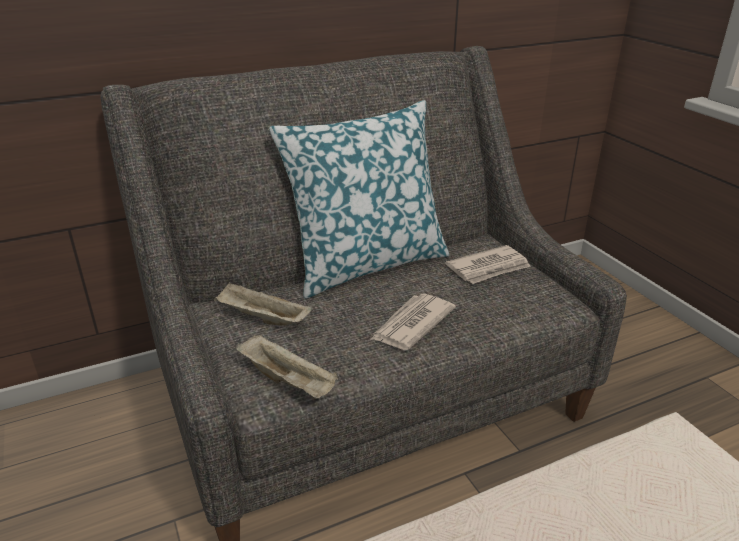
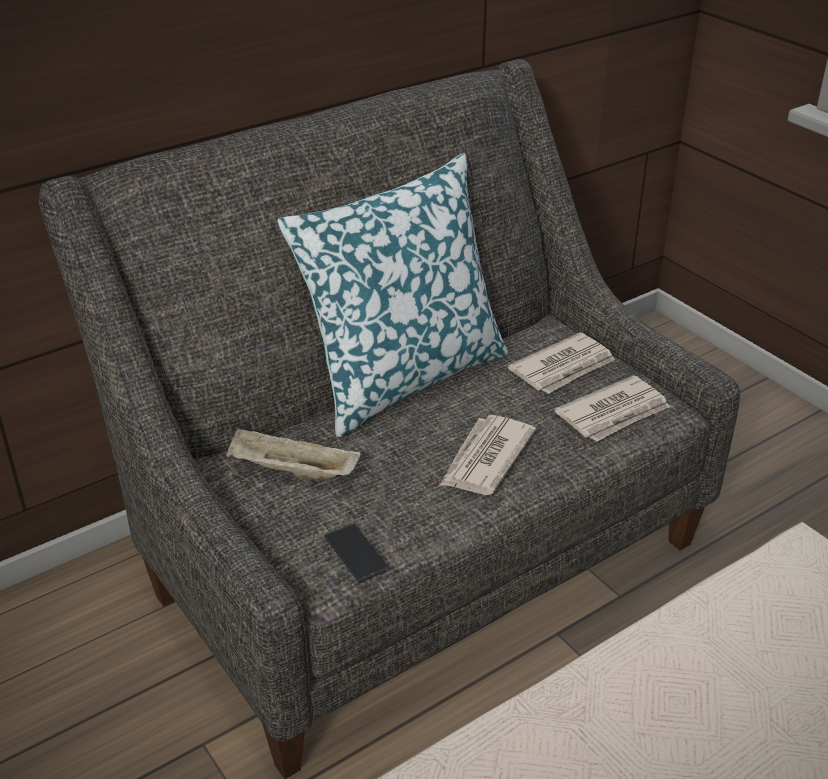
camera: 10 degrees left, 5 degrees up
(289, 381) = (356, 553): beige tray -> phone
(521, 302) = (614, 413): none -> newspaper

